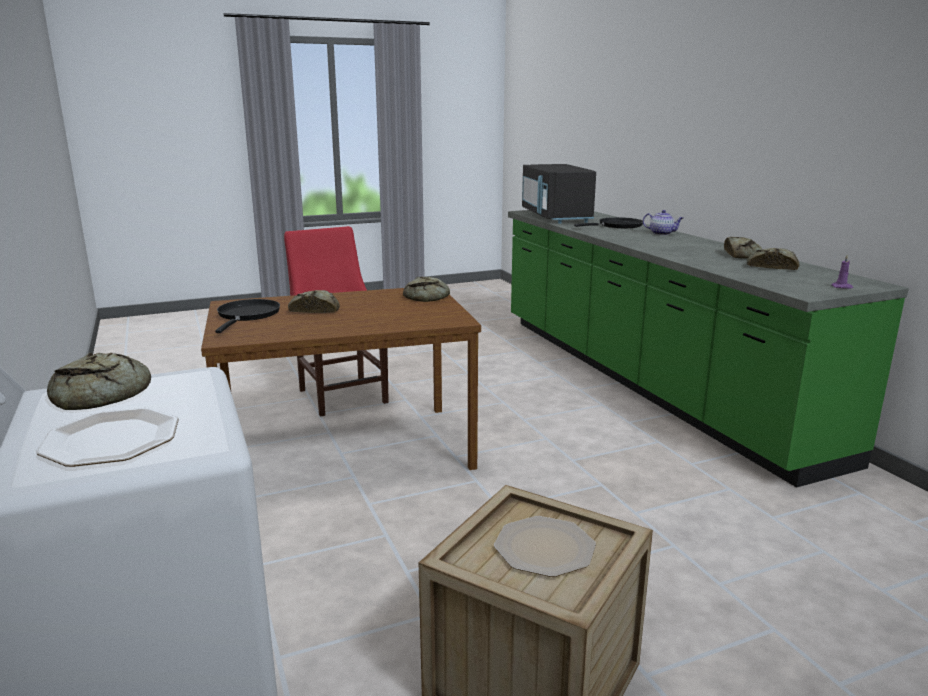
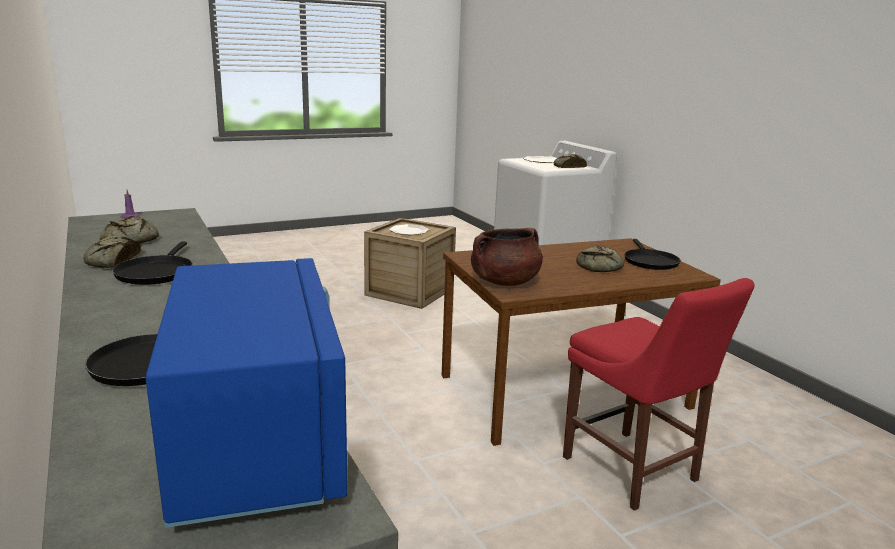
camera: 175 degrees right, 0 degrees up
(428, 297) = (504, 282): bread -> brown cooking pot
(555, 217) = (258, 440): black microwave -> blue microwave
(662, 233) = (114, 323): teapot -> none
(691, 249) = (156, 272): none -> black frying pan

